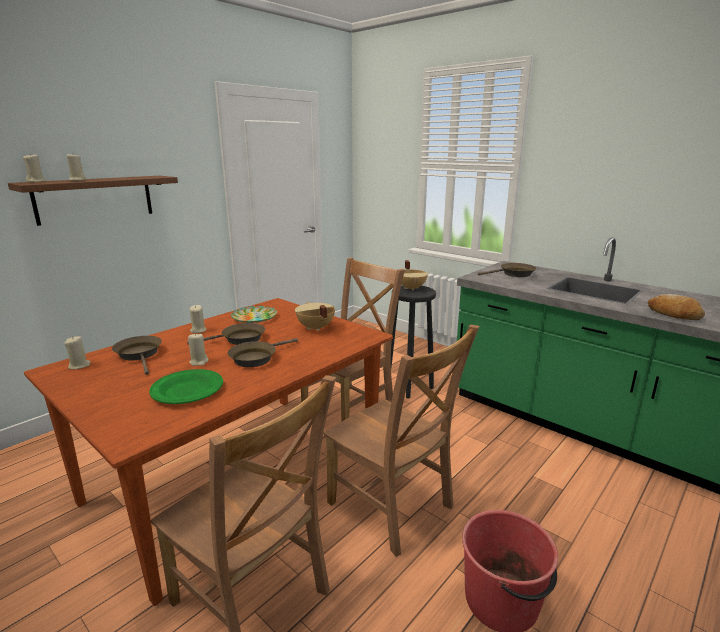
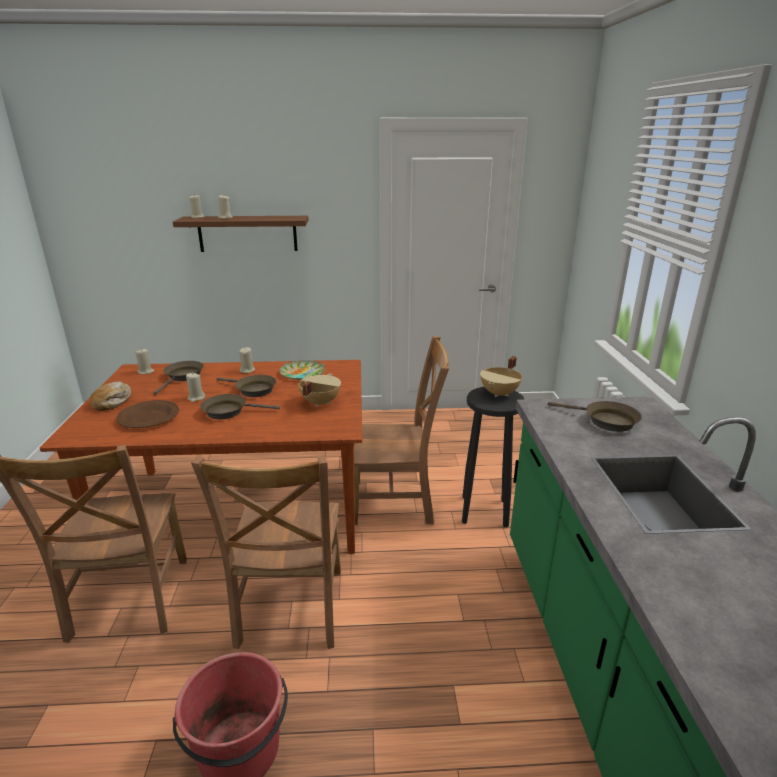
camera: 45 degrees right, 5 degrees up
(188, 390) = (149, 417): green plate -> brown plate
(674, 314) = (674, 586): bread -> bread (113, 402)

